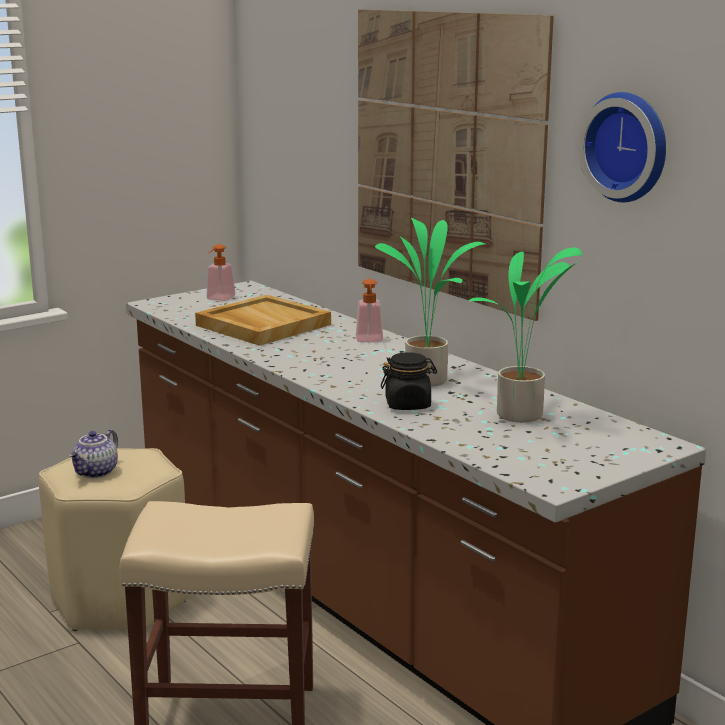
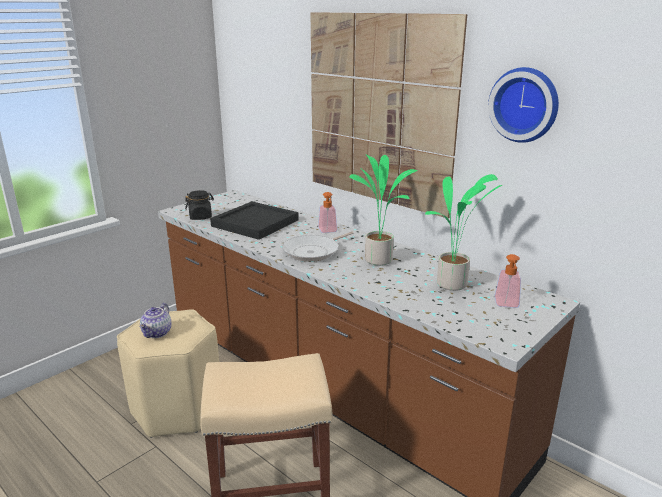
camera: 10 degrees left, 5 degrees up
(218, 299) = (218, 205): soap dispenser -> soap dispenser (507, 305)
(262, 325) = (254, 223): beige tray -> black tray
(334, 364) = (314, 251): none -> frying pan
(408, 405) = (376, 281): black jar -> black jar (200, 217)

